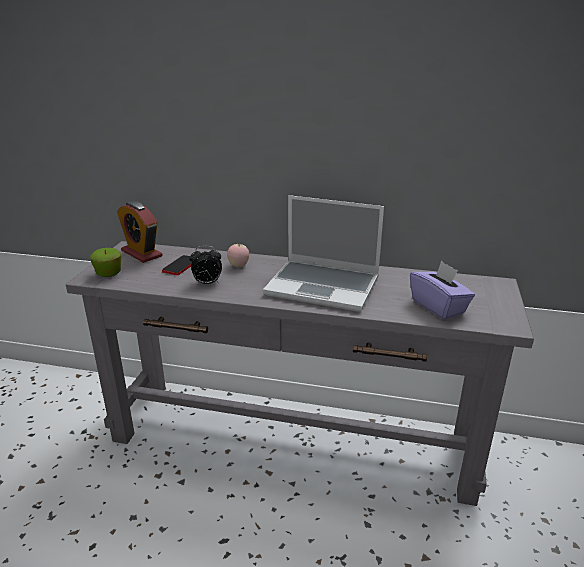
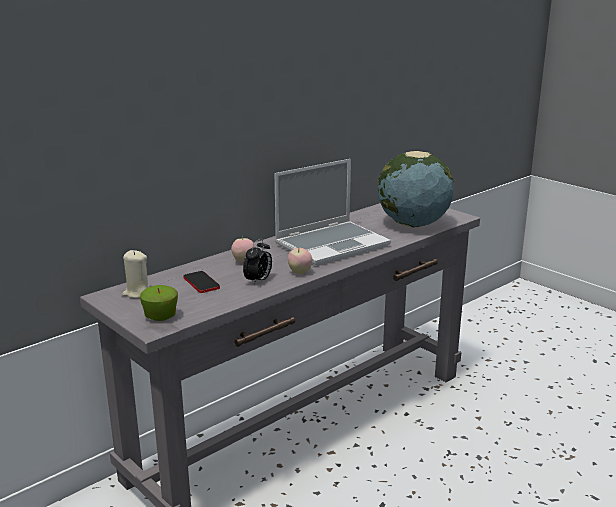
camera: 55 degrees left, 5 degrees down
(141, 253) = (137, 293): alarm clock -> beige candle
(244, 293) = (299, 272): none -> apple
(438, 306) = (413, 224): purple tissue box -> globe

